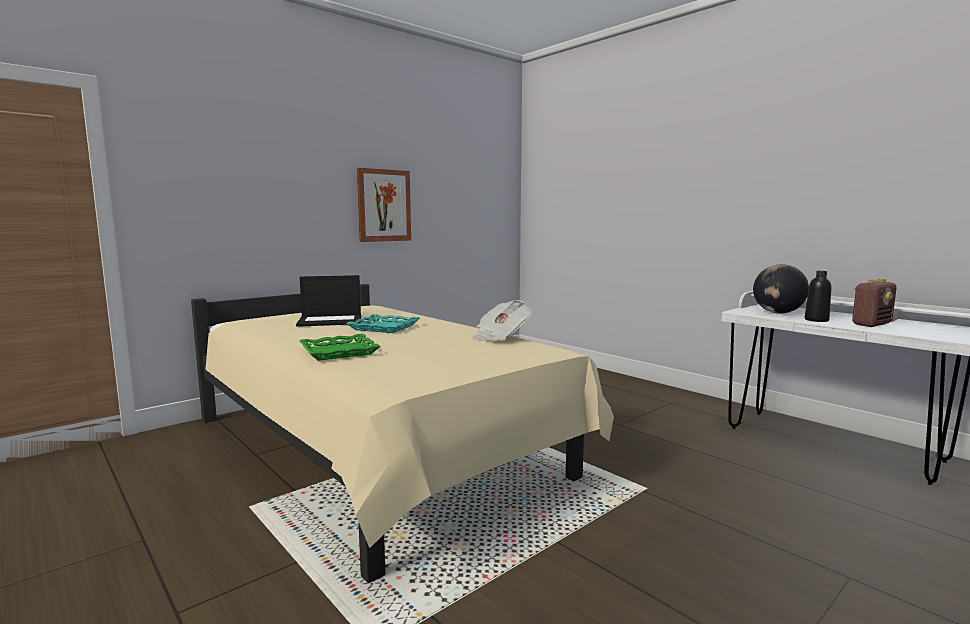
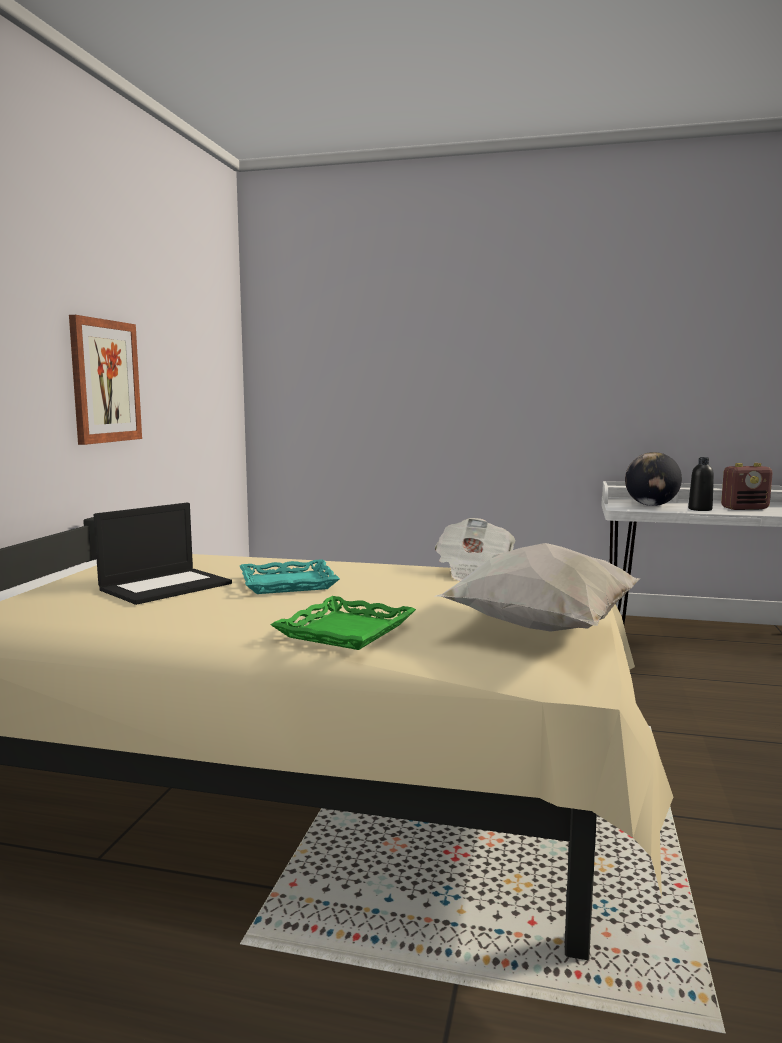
camera: 35 degrees left, 0 degrees up
(431, 370) = (539, 630): none -> white pillow
(871, 324) = (745, 508): radio -> radio turned 60 degrees clockwise

